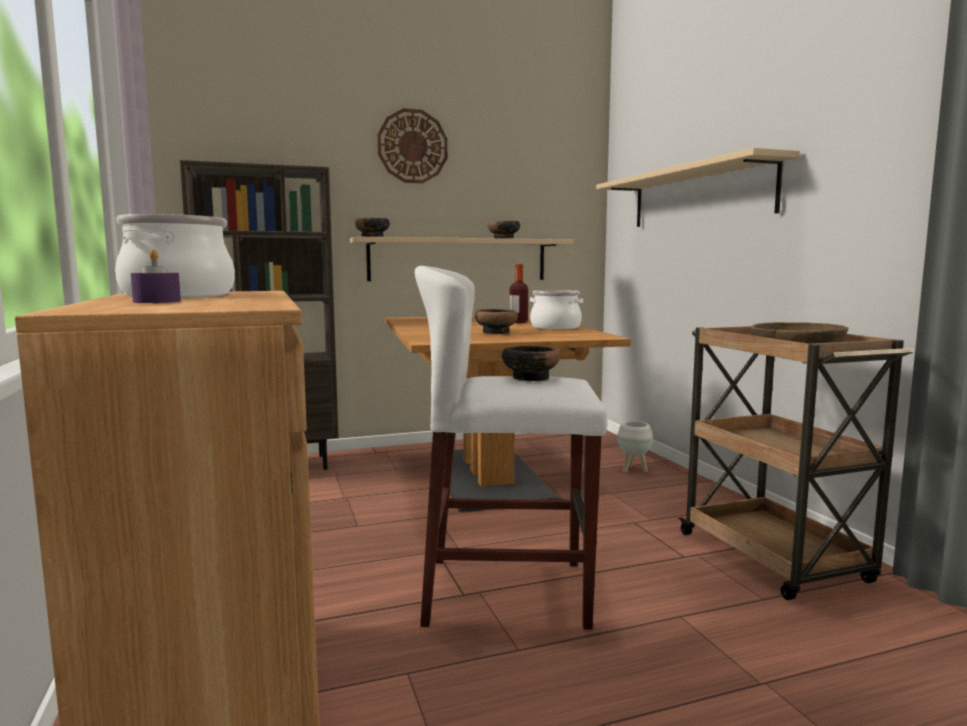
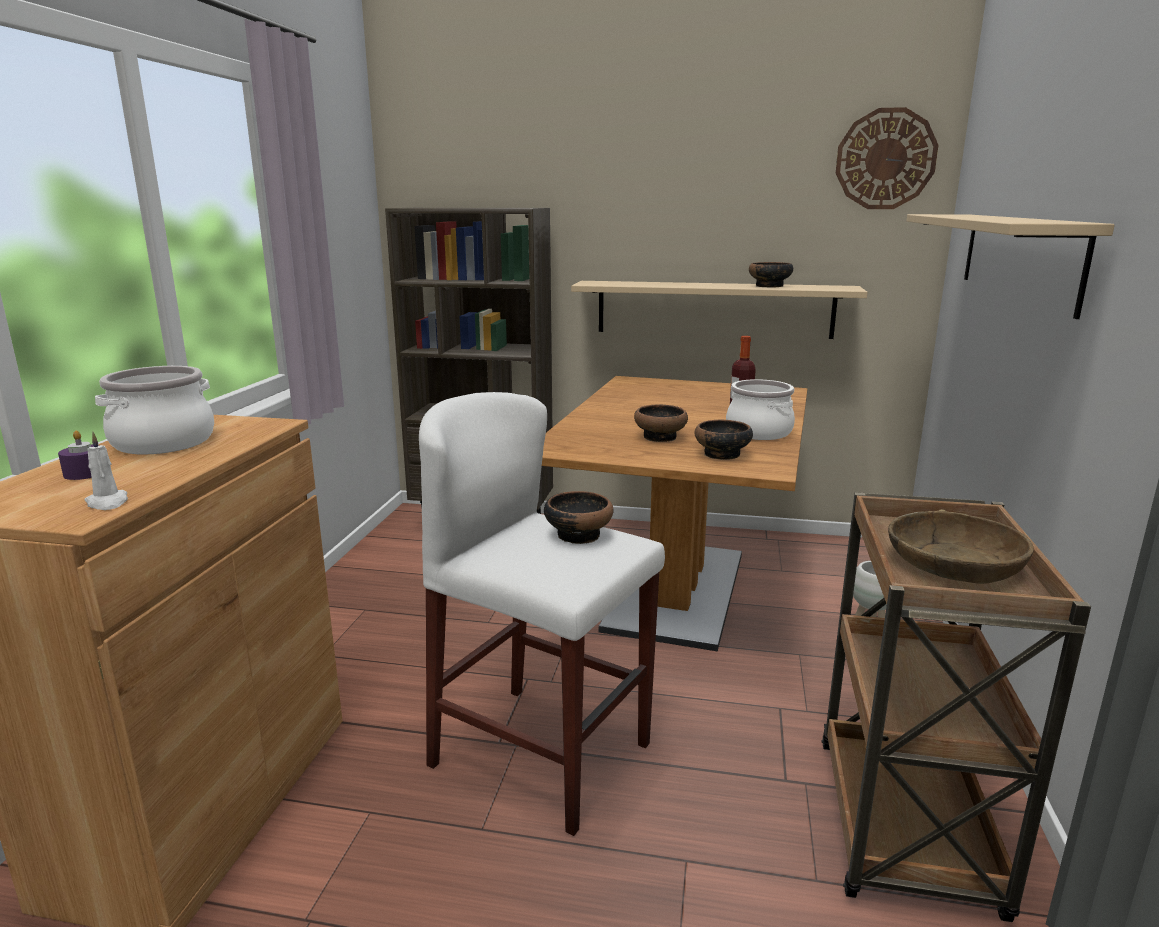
camera: 30 degrees right, 10 degrees up
(258, 304) = (108, 503): none -> white candle
(372, 237) = (600, 282): bowl -> bowl (722, 454)
(412, 146) = (661, 165): wall clock -> wall clock (885, 159)

